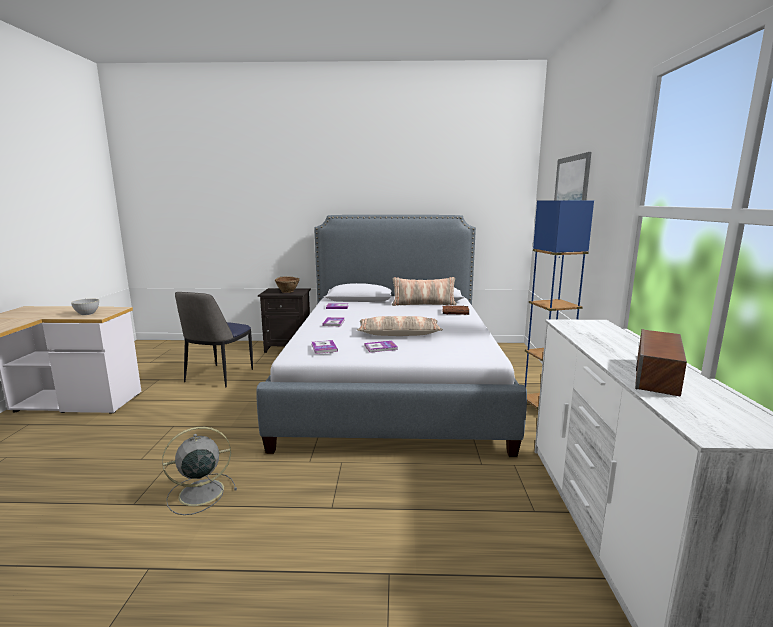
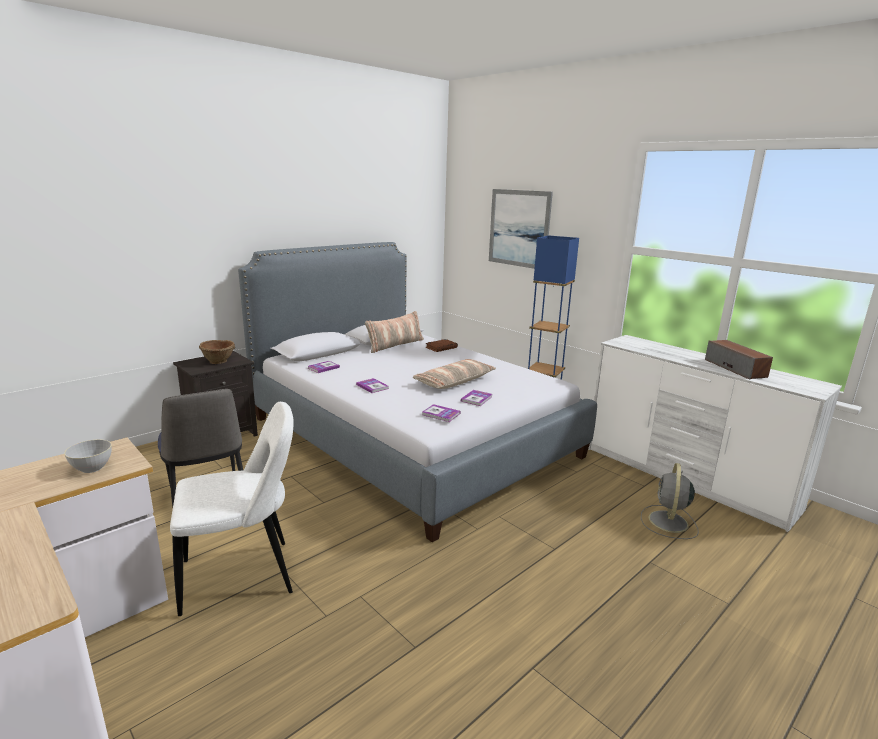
camera: 45 degrees left, 5 degrees up
(157, 419) = (243, 575): none -> white chair
(199, 493) = (449, 601): grey fan -> grey fan (668, 522)

